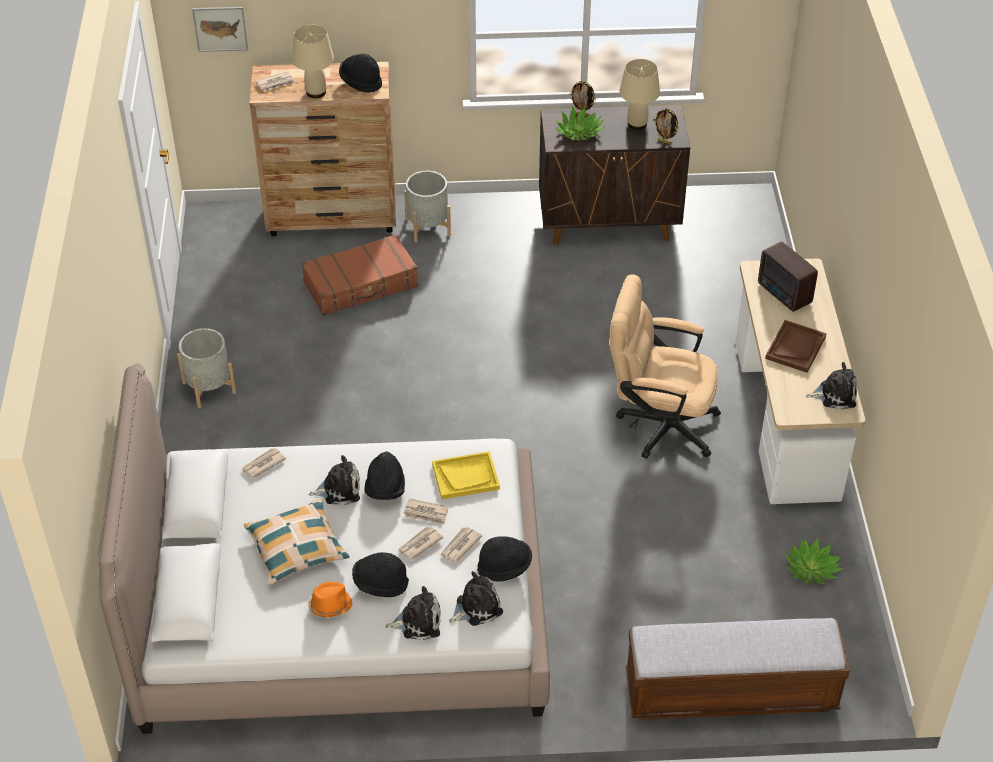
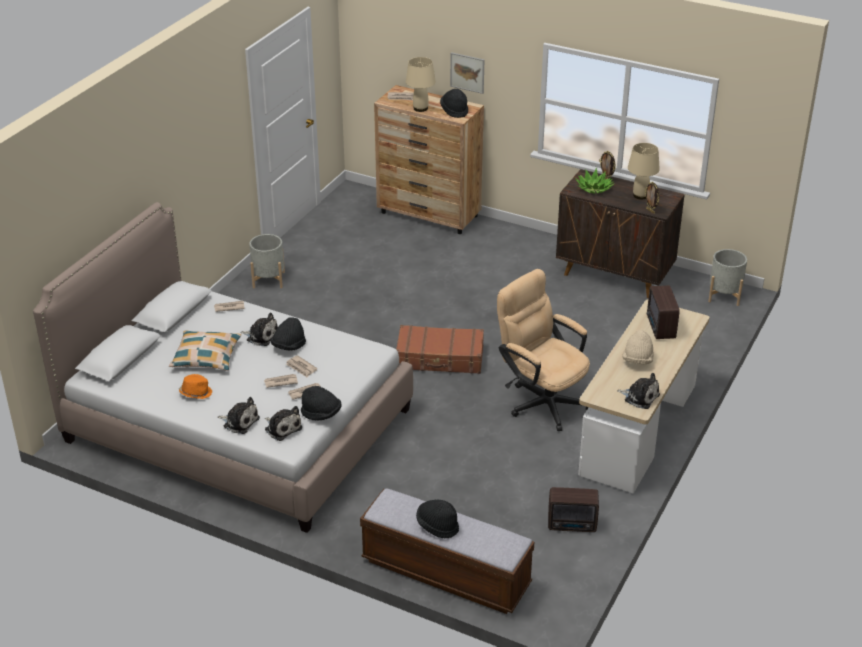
camera: 30 degrees right, 10 degrees down
(220, 28) = (378, 51): picture -> picture (467, 72)
(361, 285) = (413, 256): brown suitcase -> brown suitcase (440, 358)
(380, 583) = (236, 393): black hat -> black hat (437, 526)
(428, 227) = (487, 238): grey planter -> grey planter (724, 295)
(466, 476) = (345, 357): yellow tray -> none
(476, 607) = (282, 428): plush toy -> plush toy turned 45 degrees clockwise
(795, 347) = (637, 360): brown tray -> beige hat
(811, 569) = (573, 525): potted plant -> radio

